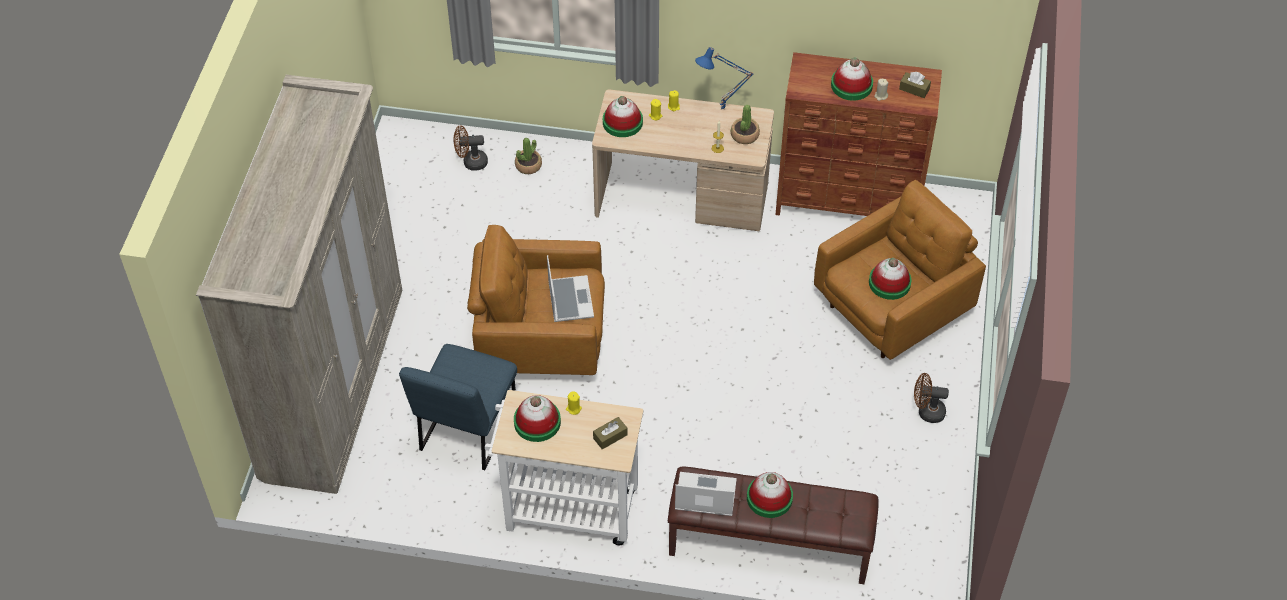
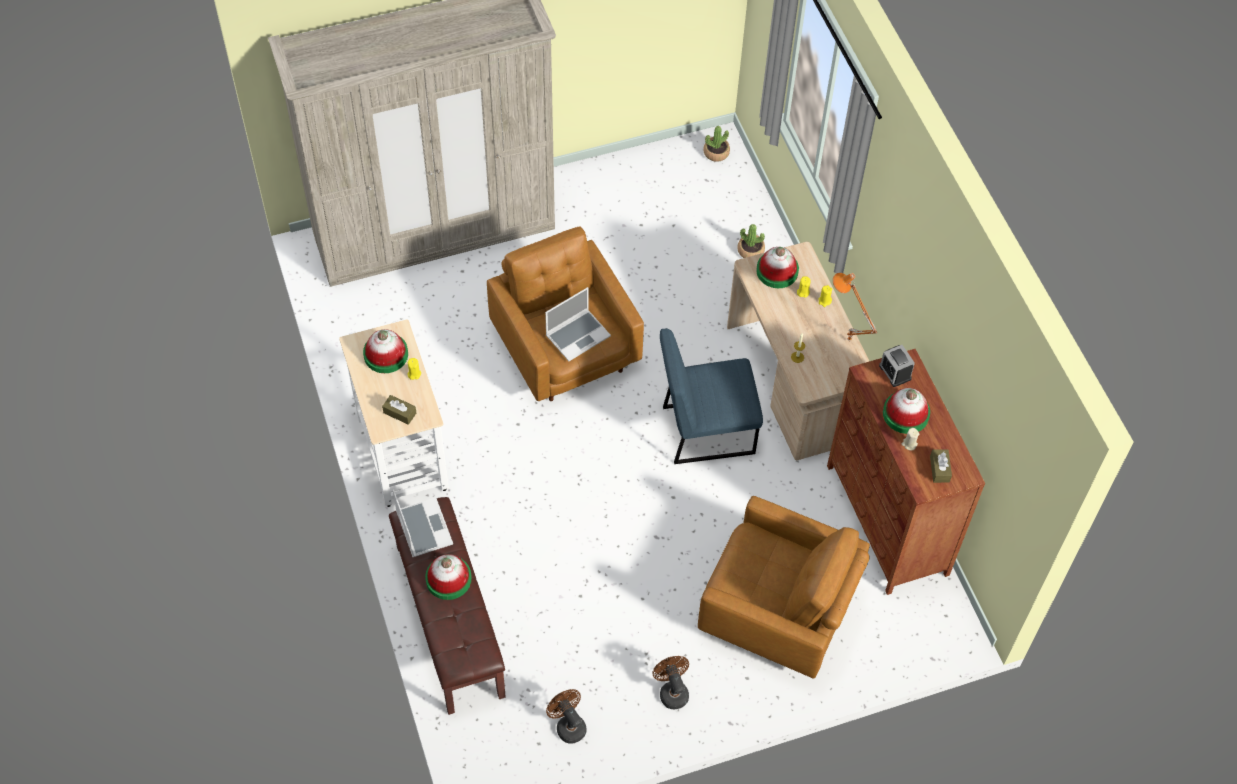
camera: 60 degrees right, 5 degrees up
(466, 429) = (441, 342): blue chair -> blue chair (705, 430)
(471, 162) = (725, 208): brown fan -> brown fan (568, 725)
(722, 111) = (847, 341): blue table lamp -> orange table lamp
(744, 135) = (829, 371): potted plant -> potted plant (716, 152)
(808, 74) = (895, 372): none -> alarm clock
(889, 283) = (759, 578): hat -> none

